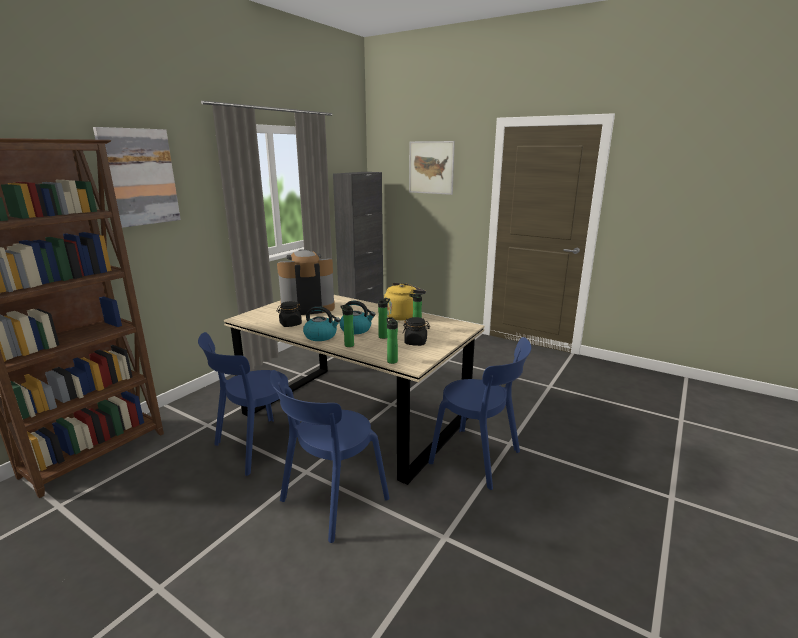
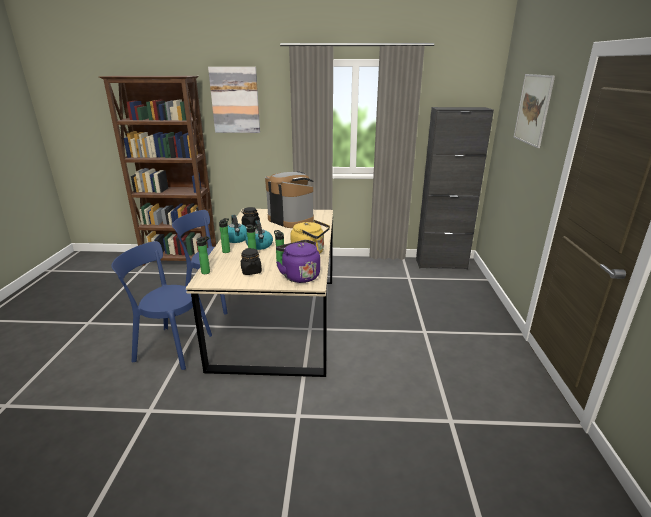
camera: 60 degrees right, 5 degrees up
(447, 327) = (299, 276): none -> purple kettle
(479, 459) = (259, 401): blue chair -> none

